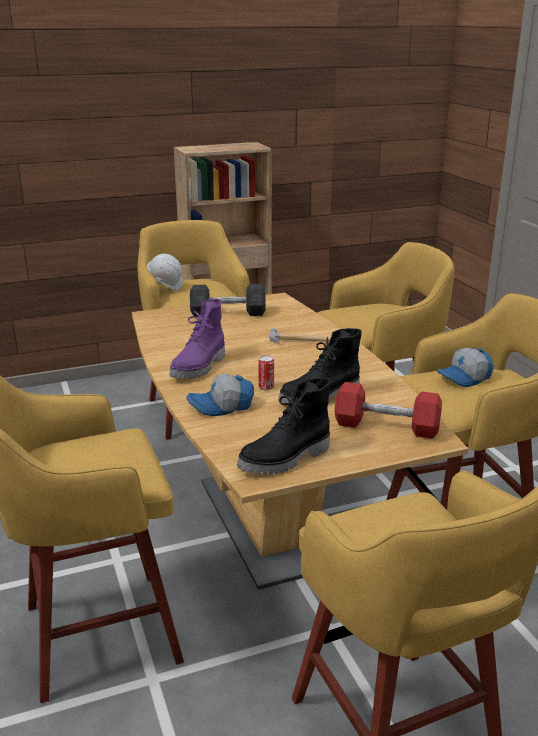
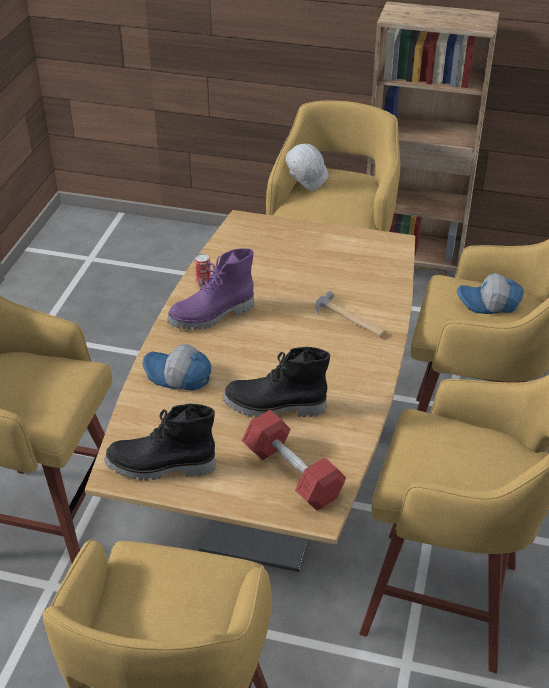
camera: 35 degrees right, 15 degrees up
(228, 313) = (319, 247): grey dumbbell -> none
(266, 387) = (242, 369): can -> can (203, 283)
(465, 378) = (461, 447): cap -> cap (488, 303)

